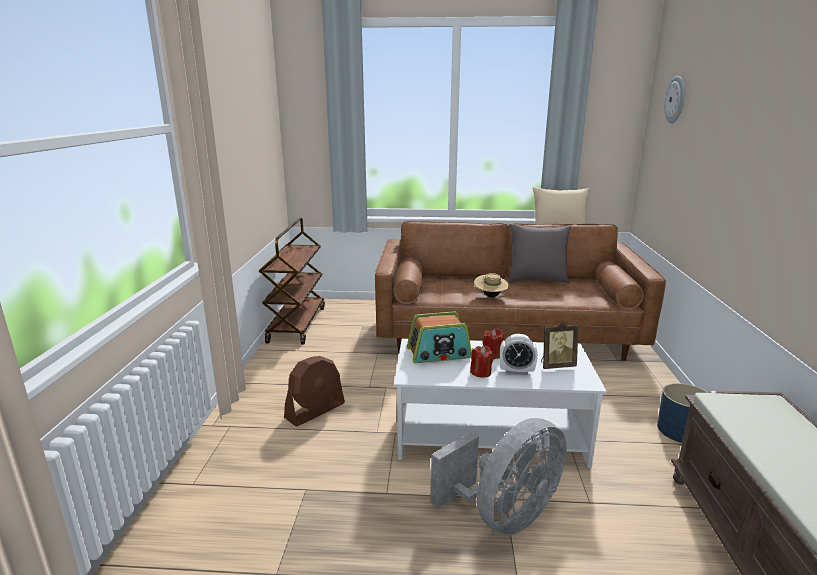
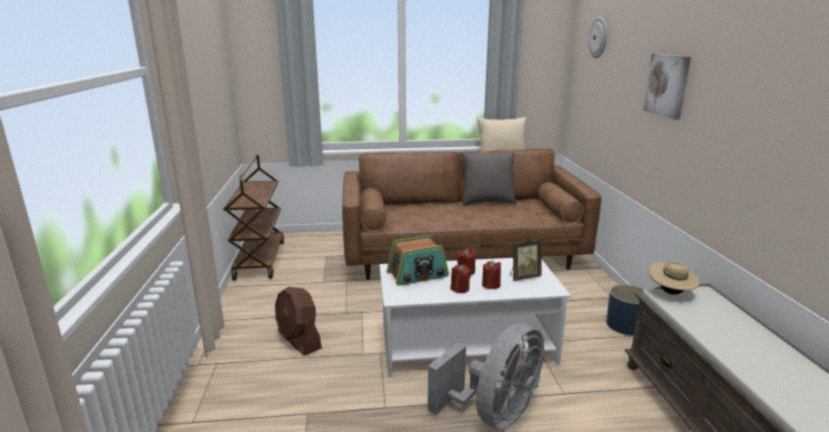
camera: 10 degrees left, 0 degrees up
(315, 410) = (299, 340): brown fan -> brown fan turned 105 degrees clockwise
(490, 296) = (450, 220): beige hat -> beige hat (670, 292)
(516, 371) = (491, 285): alarm clock -> red candle
(748, 154) = (667, 85): none -> picture

